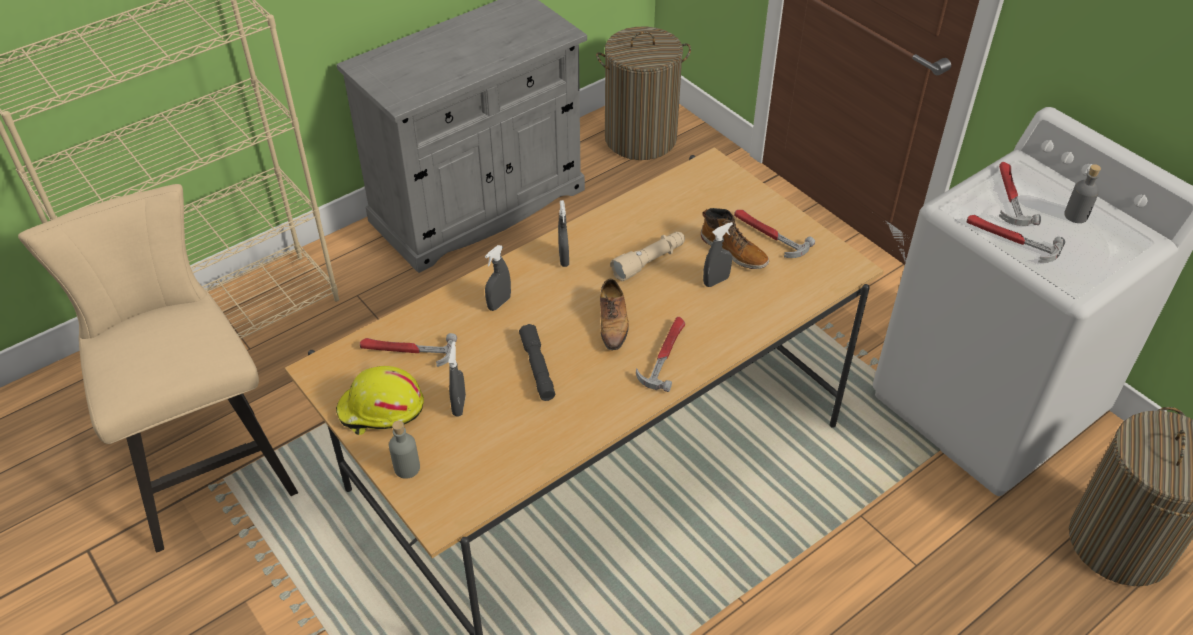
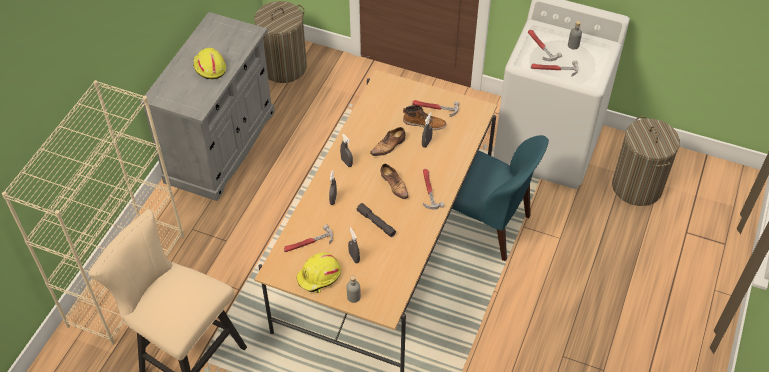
camera: 30 degrees left, 5 degrees up
(463, 55) = (209, 67): none -> yellow hard hat
(649, 262) = (389, 146): beige flashlight -> shoe
(792, 480) = (483, 224): none -> blue chair

